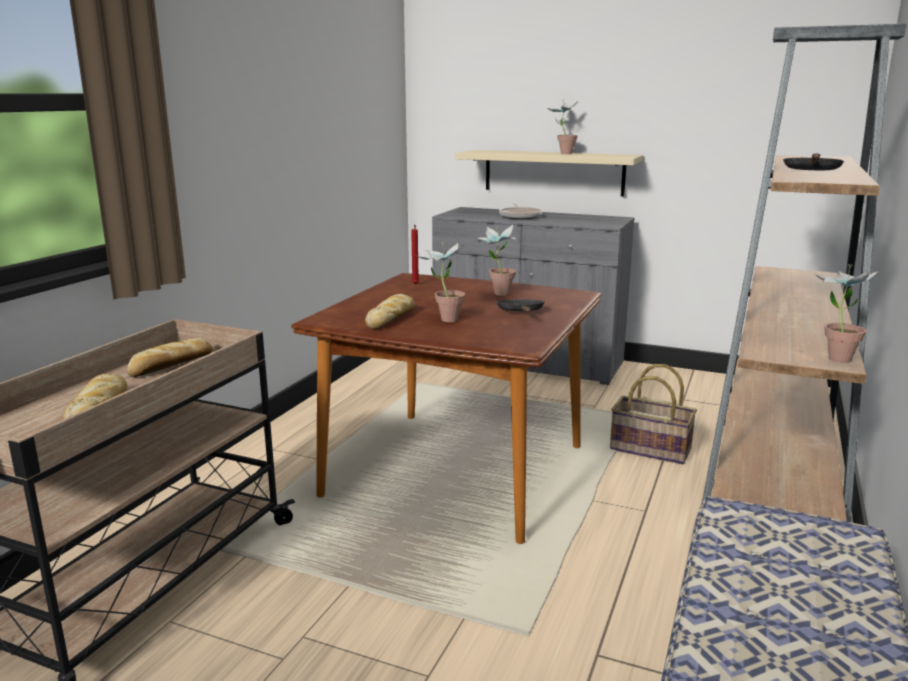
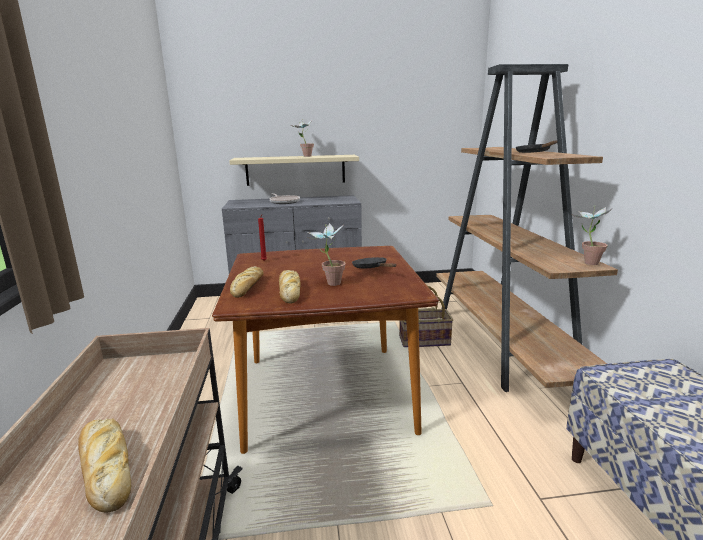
camera: 30 degrees left, 0 degrees up
(171, 365) = (129, 385): bread -> bread (248, 287)
(497, 294) = (334, 258): potted plant -> none

